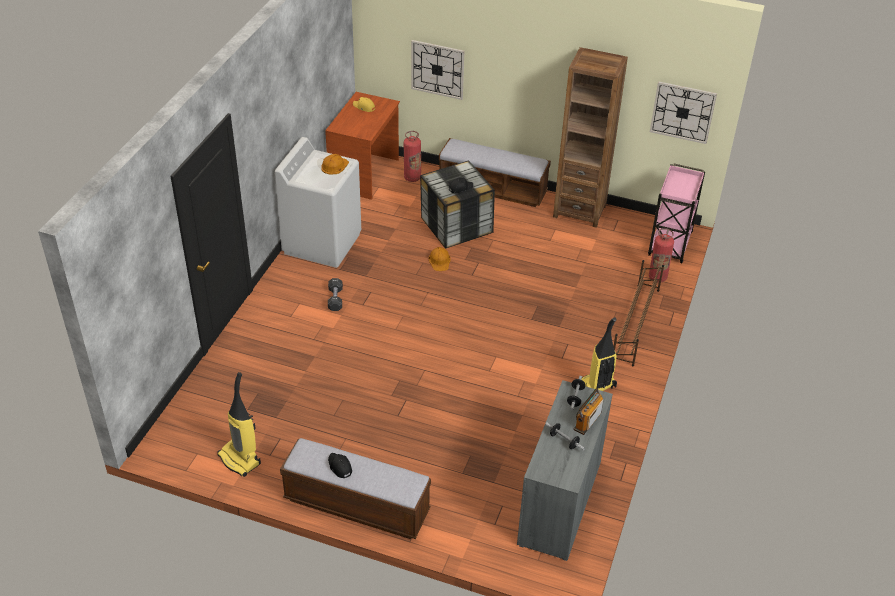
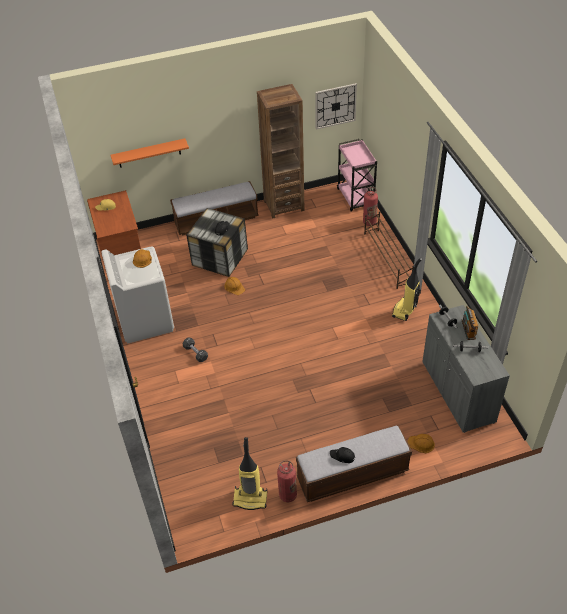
camera: 35 degrees left, 5 degrees up
(412, 178) = (157, 241): fire extinguisher -> fire extinguisher (288, 495)
(437, 69) = (149, 153): wall clock -> orange shelf
(460, 525) = (421, 444): none -> orange hard hat

